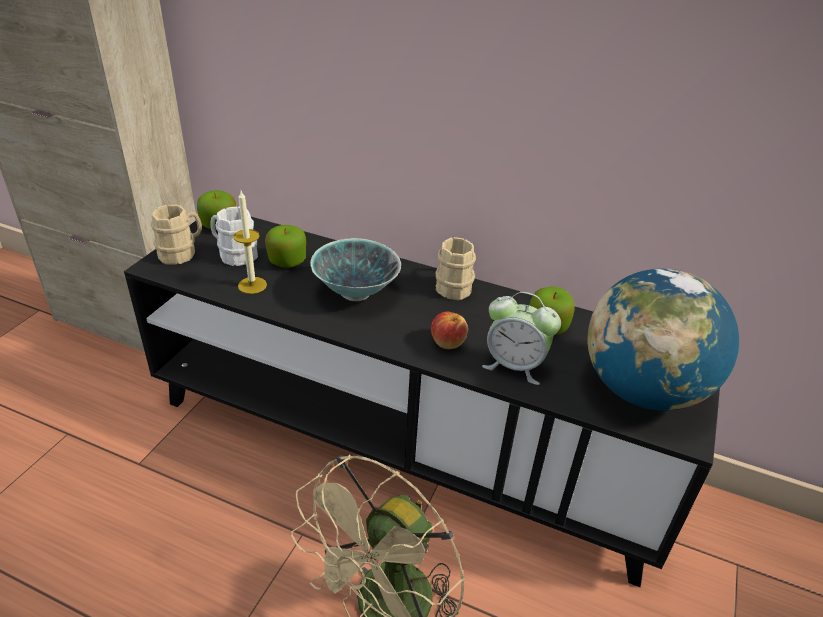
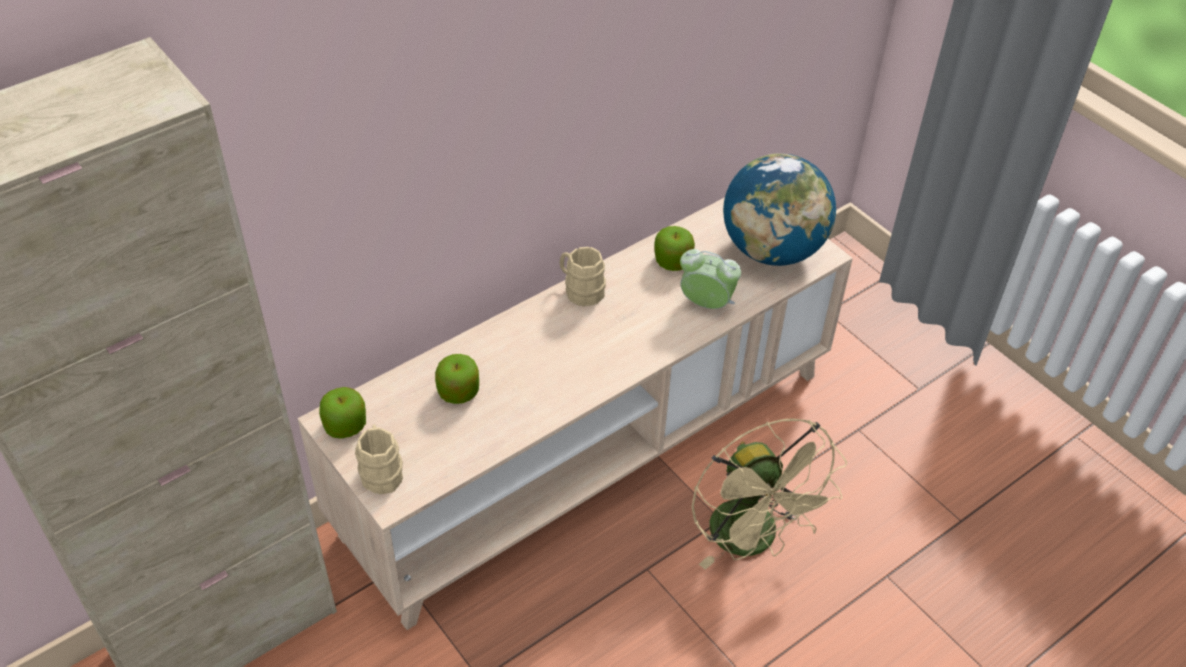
camera: 60 degrees left, 10 degrees up
(234, 254) = (416, 429): white mug -> none
(252, 285) = (483, 431): candle -> none
(355, 293) = (546, 361): bowl -> none
(403, 441) = (589, 452): black tv stand -> beige tv stand
(448, 342) = (654, 330): apple -> none
(514, 365) = (706, 304): alarm clock -> alarm clock turned 120 degrees counterclockwise

